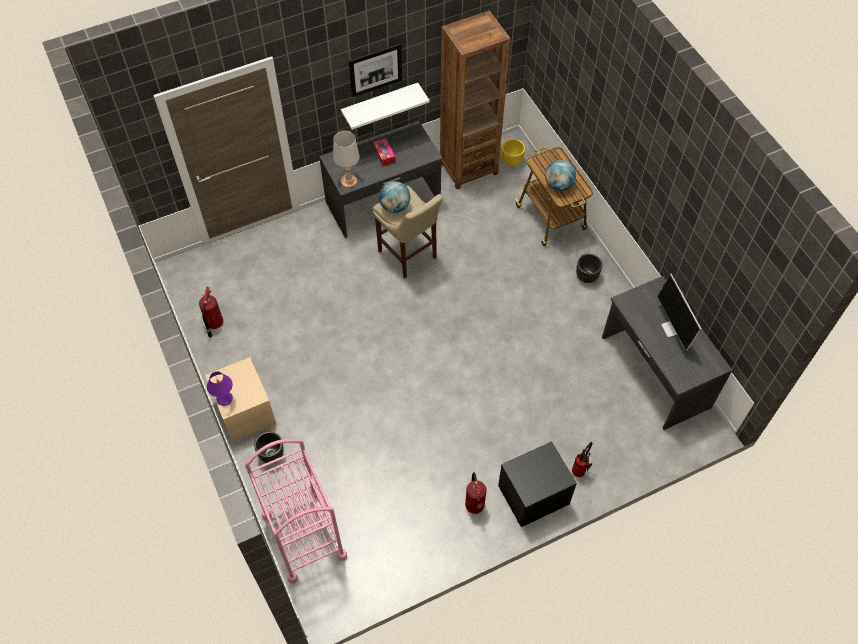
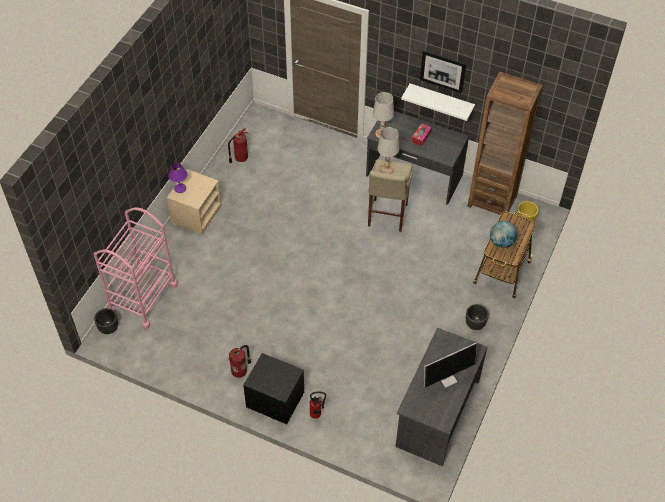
camera: 50 degrees right, 5 degrees down
(271, 454) = (180, 246): black planter -> black planter (108, 328)
(395, 207) = (386, 169): globe -> white table lamp
(672, 329) = (447, 378): monitor -> monitor turned 150 degrees counterclockwise

